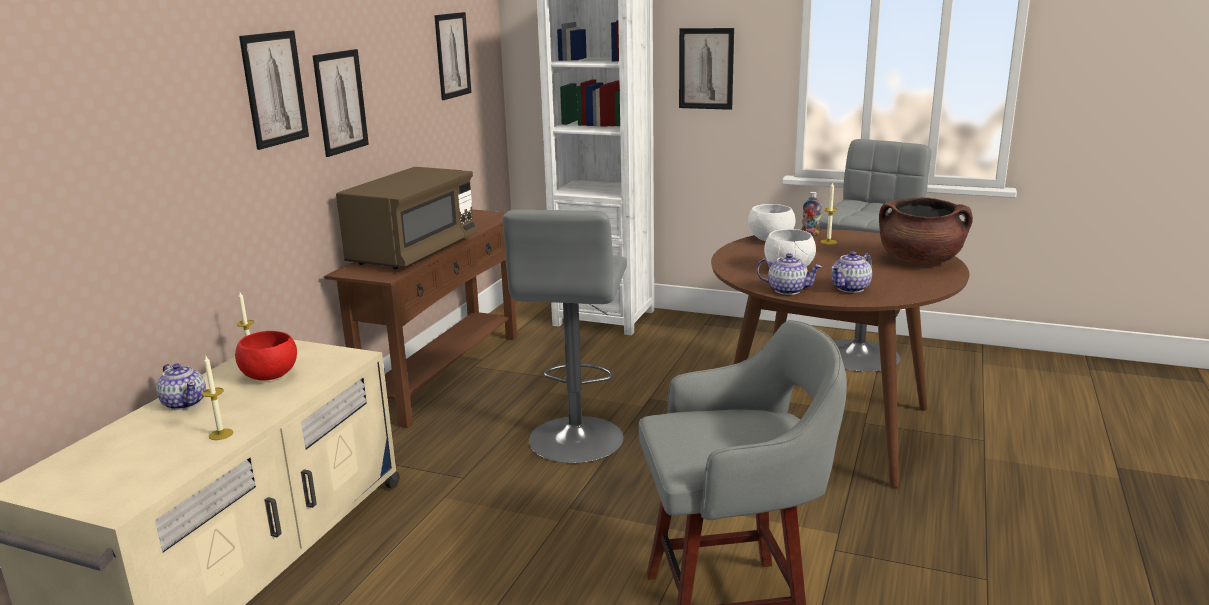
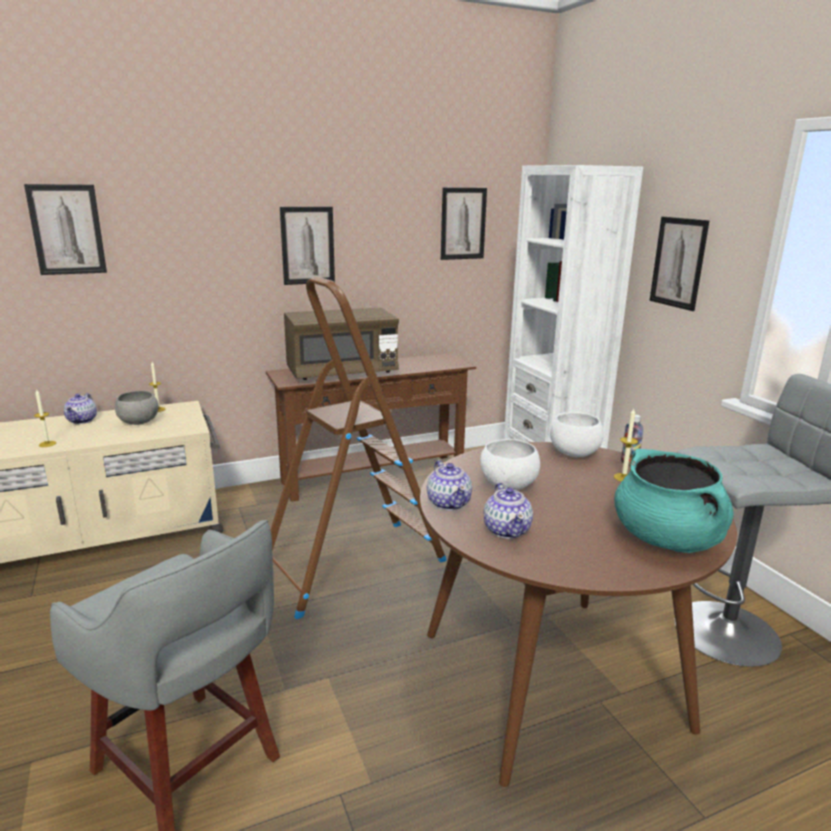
camera: 45 degrees right, 0 degrees up
(270, 376) = (139, 422): red bowl -> grey bowl
(274, 89) = (233, 227): picture -> picture (67, 230)
(574, 440) = (355, 565): grey stool -> brown step ladder
(851, 288) = (507, 530): teapot -> teapot turned 105 degrees counterclockwise
(920, 260) = (667, 539): brown cooking pot -> turquoise cooking pot

